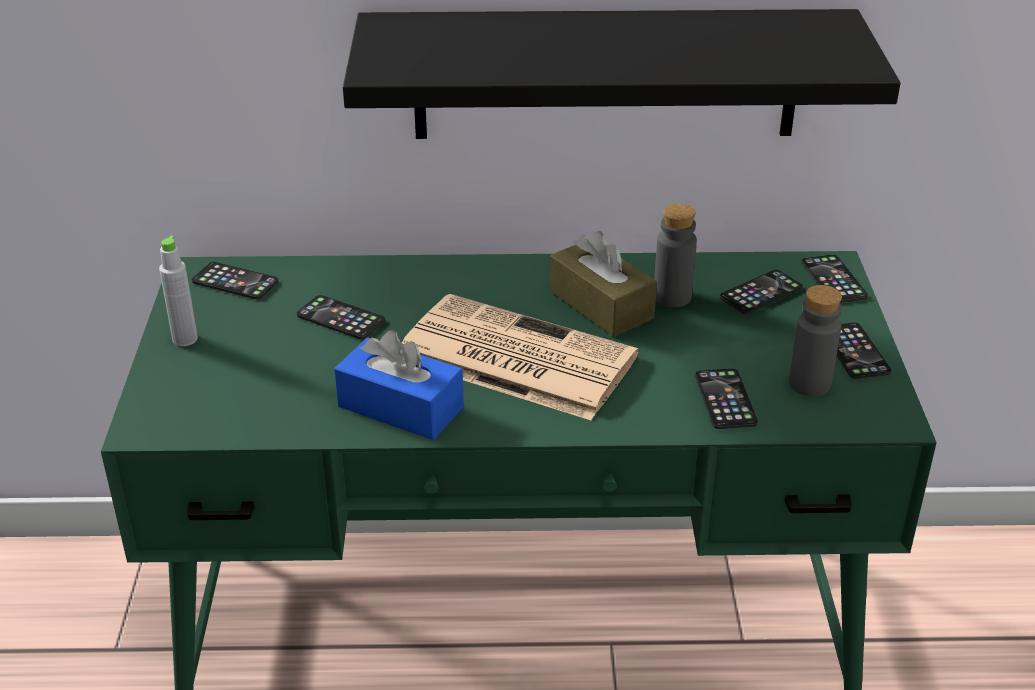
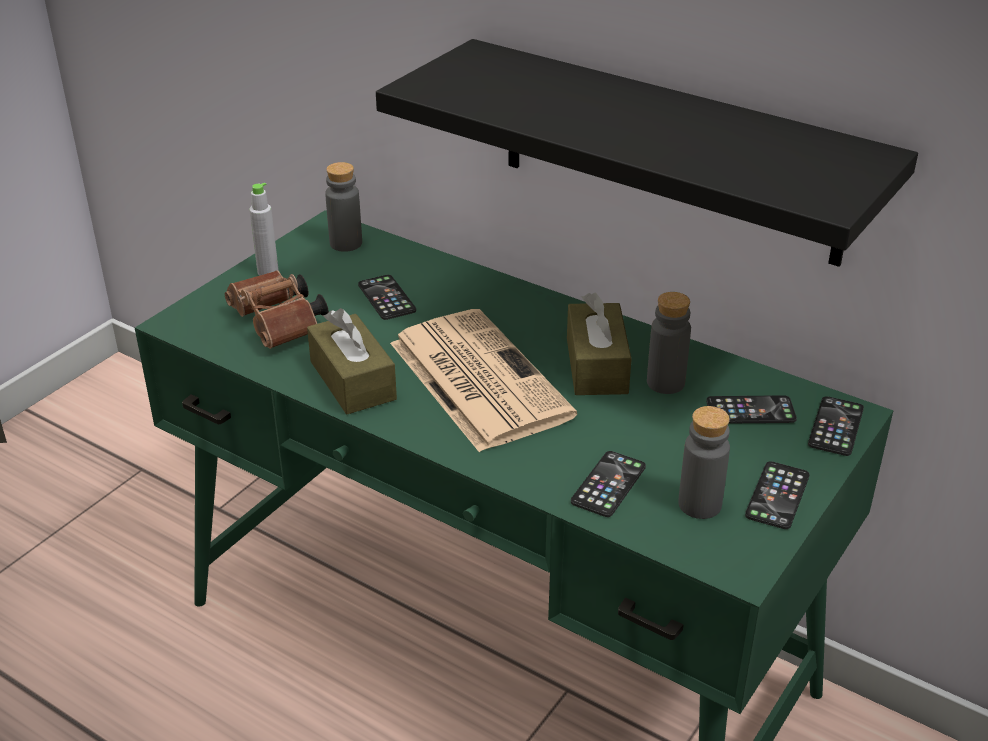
camera: 35 degrees right, 0 degrees up
(235, 282) = (346, 243): phone -> grey bottle
(263, 386) = (279, 326): none -> brown binoculars
(400, 407) = (352, 380): blue tissue box -> brown tissue box

